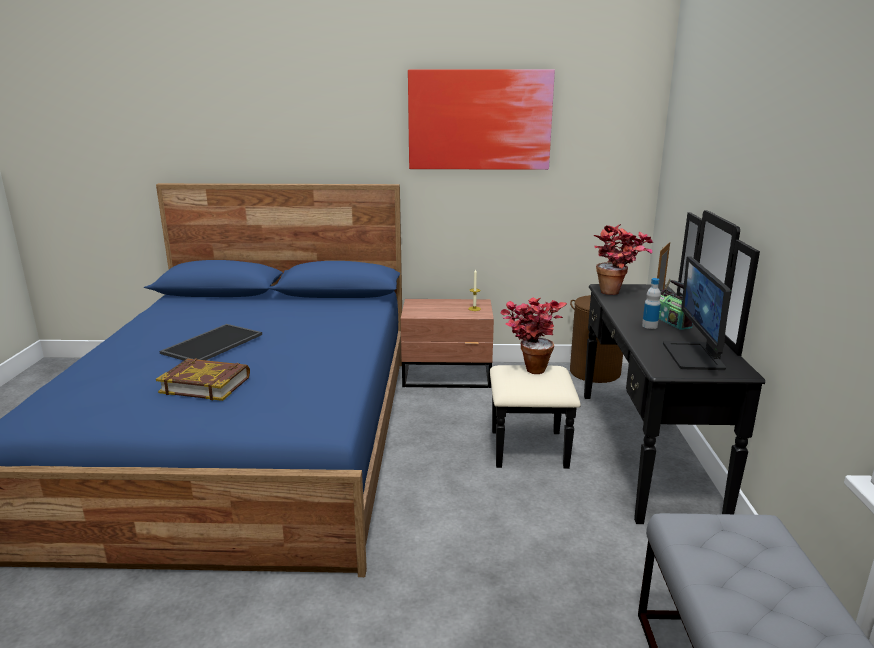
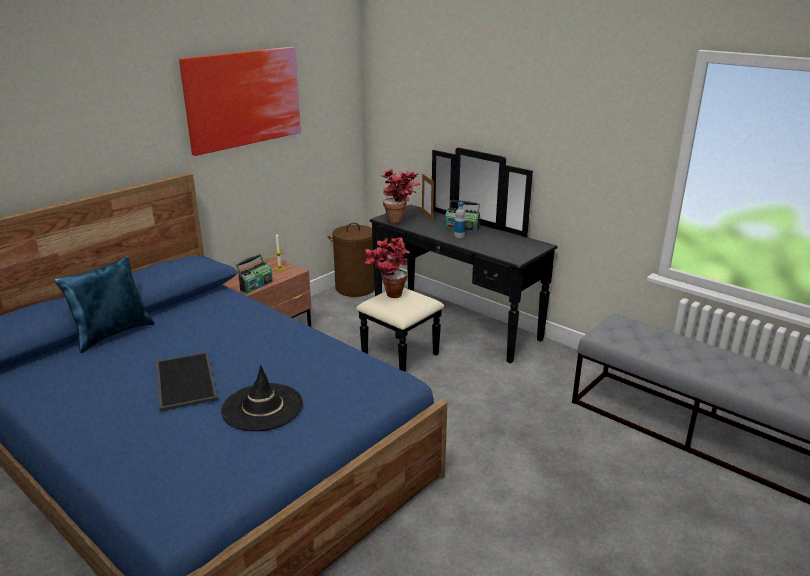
camera: 50 degrees left, 5 degrees up
(206, 384) = (262, 407): book -> black hat
(256, 301) = (113, 334): none -> blue pillow
(428, 314) = (255, 286): none -> radio
(694, 356) = (511, 245): monitor -> none

